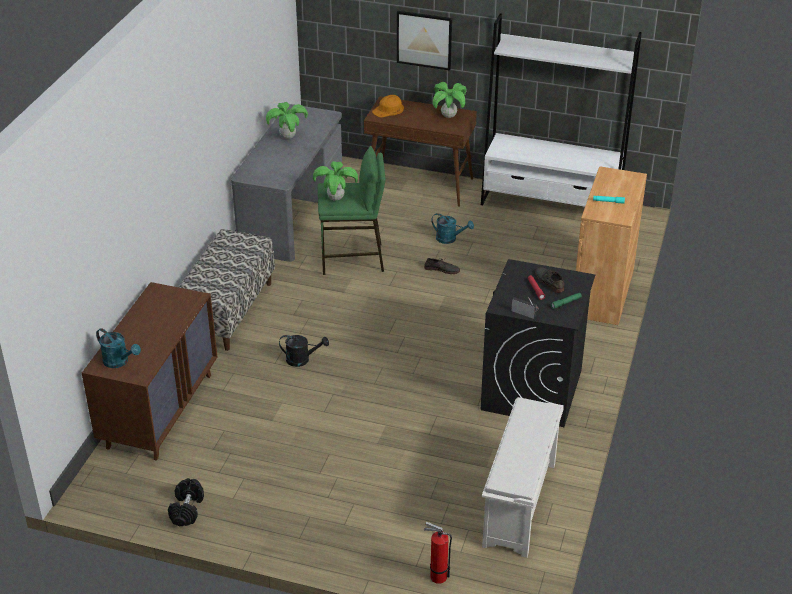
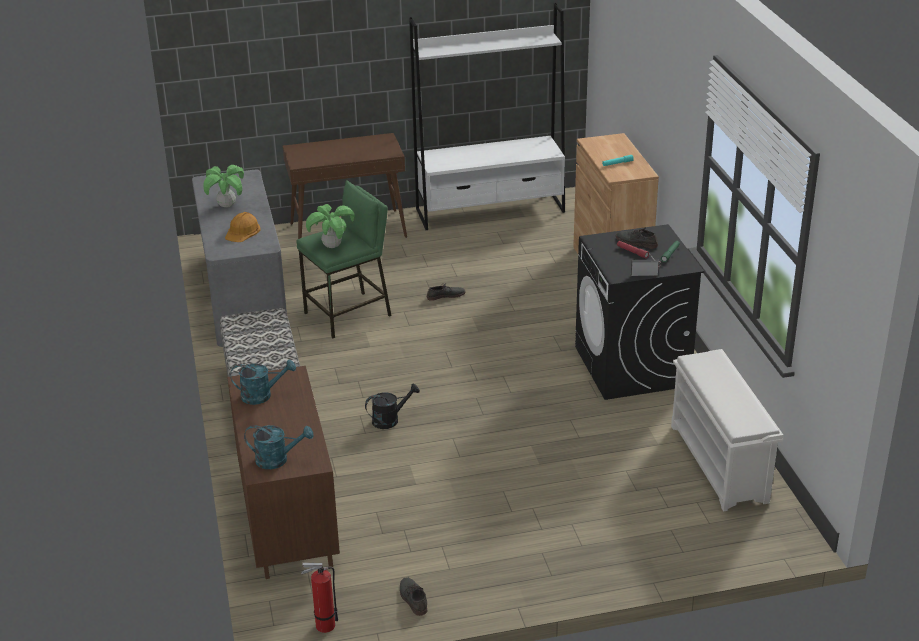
camera: 30 degrees left, 5 degrees down
(186, 509) = (412, 598): black dumbbell -> grey shoe
(388, 110) = (305, 154): orange hard hat -> orange hard hat (243, 231)
(424, 40) = (326, 68): picture -> none
(436, 576) = (709, 552): fire extinguisher -> fire extinguisher (322, 626)
(448, 116) = (371, 144): potted plant -> none
(450, 239) = (426, 267): turquoise watering can -> turquoise watering can (262, 395)

